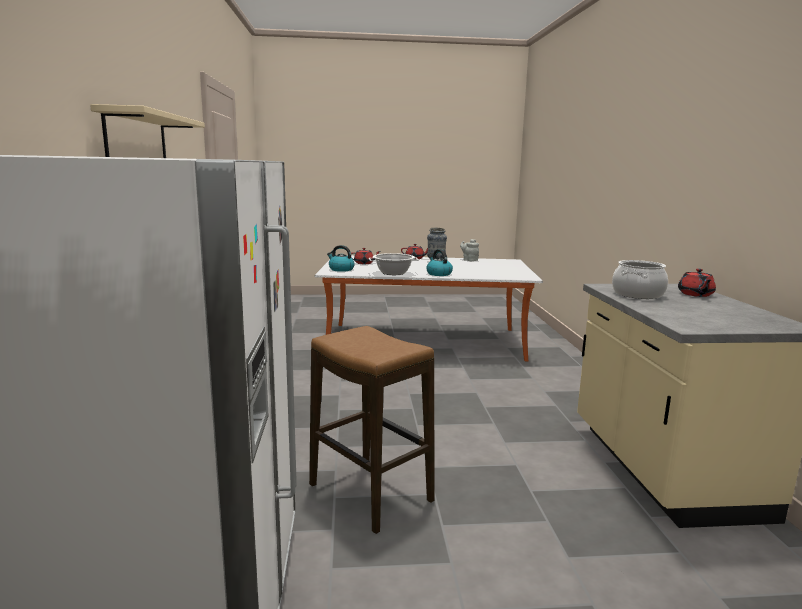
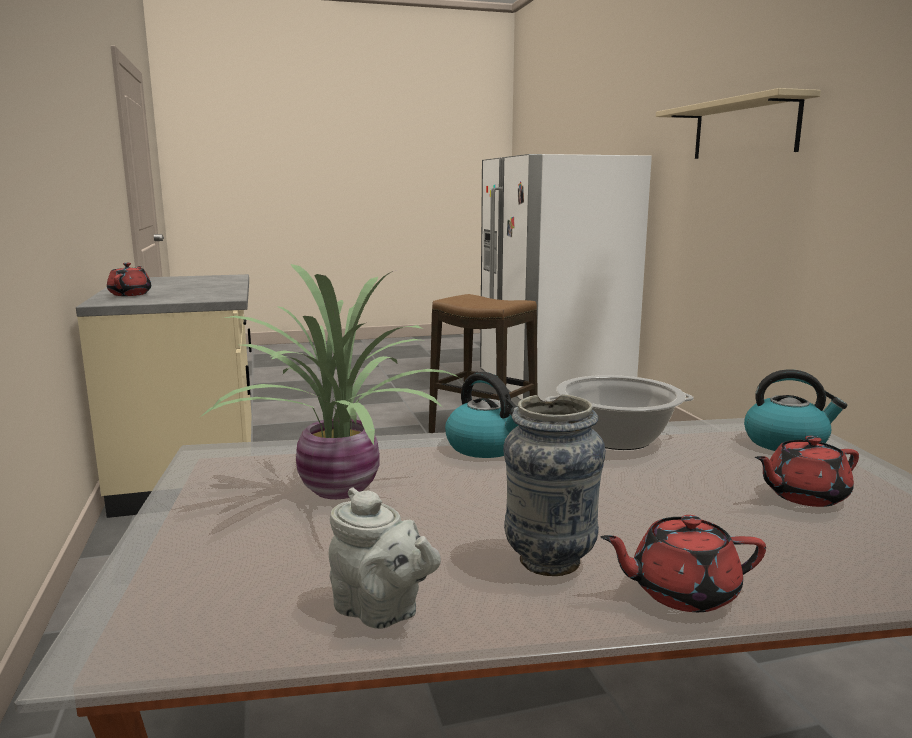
camera: 170 degrees right, 0 degrees up
(483, 270) = (338, 491): none -> potted plant
(637, 294) = (207, 292): cooking pot -> none

